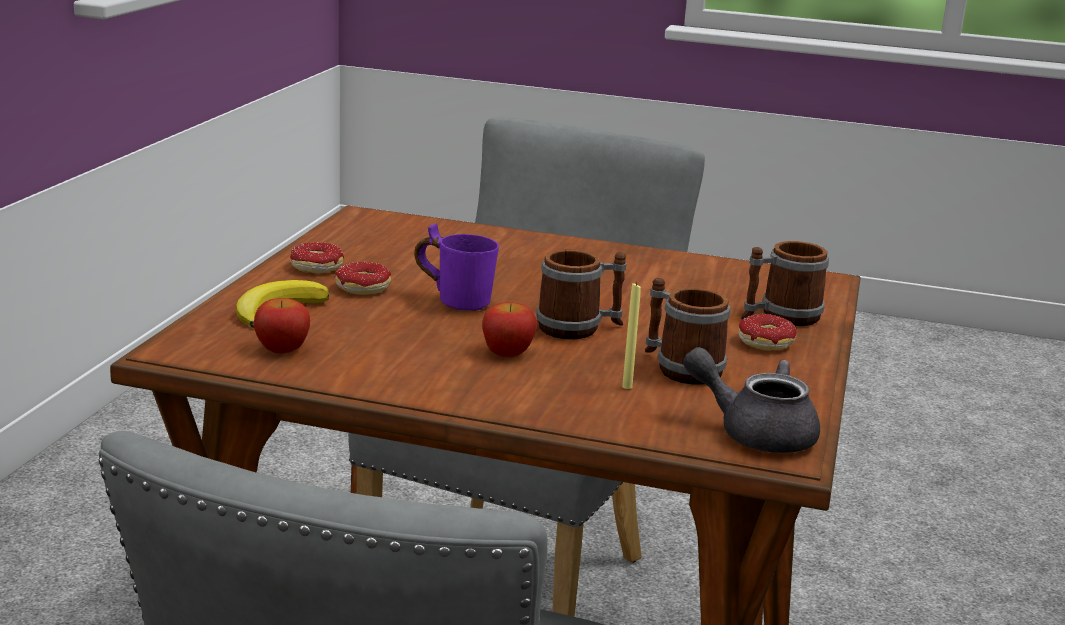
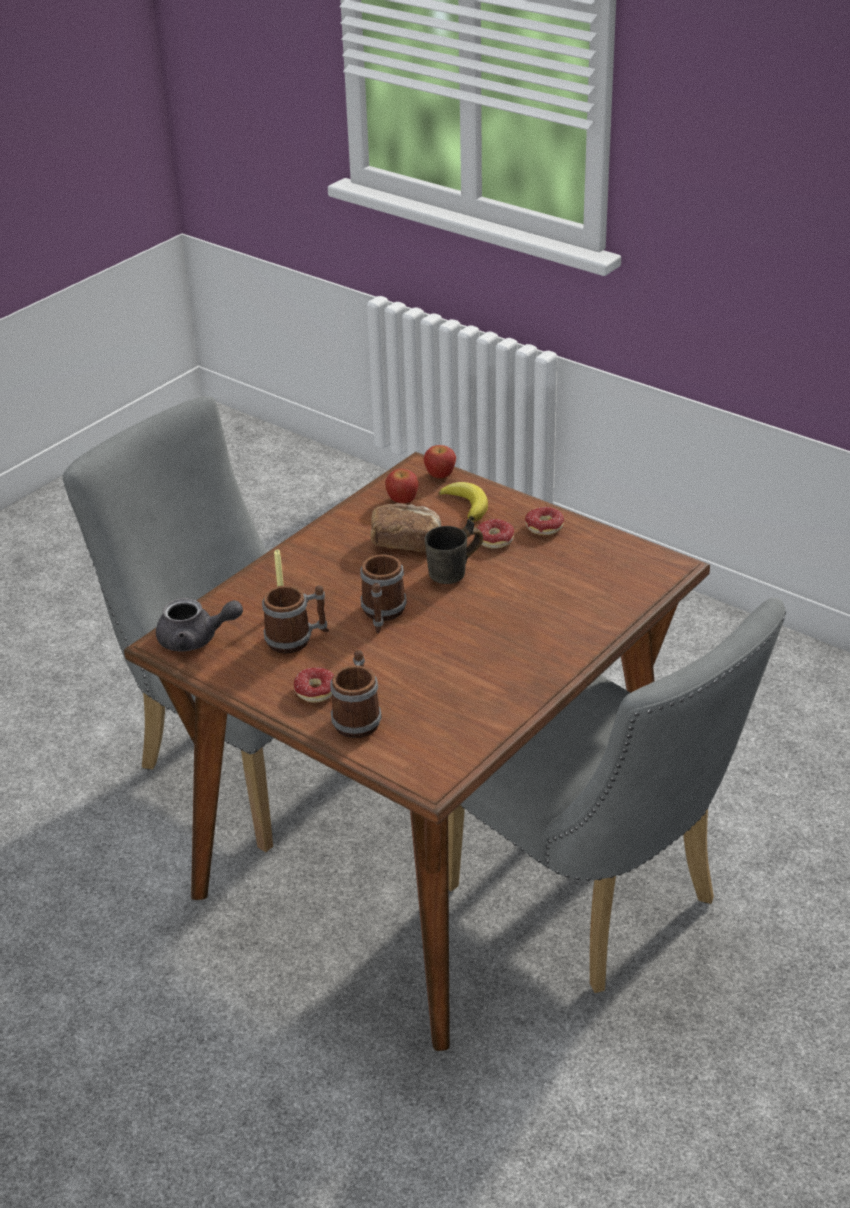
camera: 115 degrees right, 15 degrees up
(400, 334) = (406, 542): none -> bread
(458, 300) = (456, 575): purple mug -> grey mug
(508, 353) = (357, 576): apple -> apple (440, 475)
(754, 432) = (196, 639): grey teapot -> grey teapot turned 45 degrees clockwise

